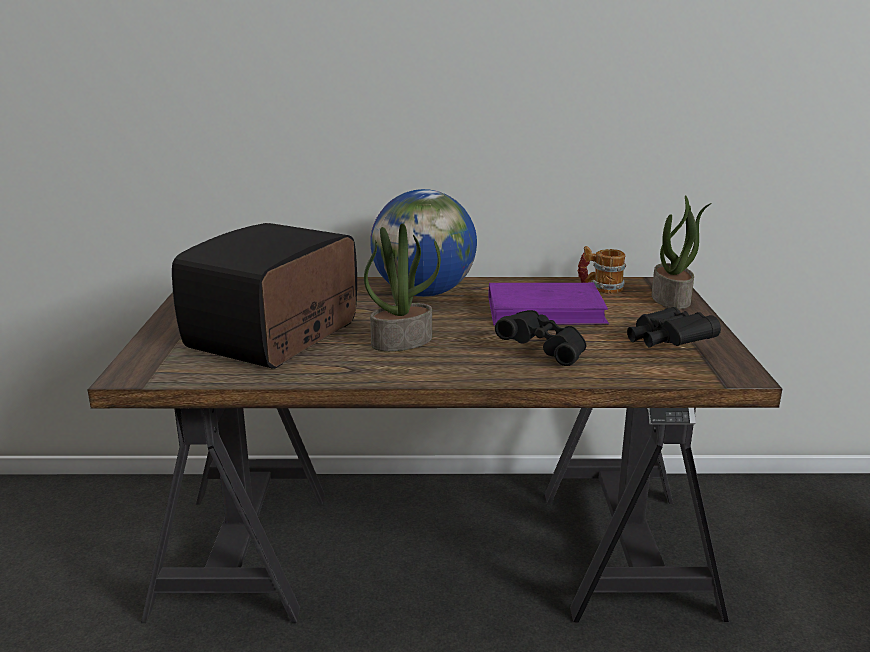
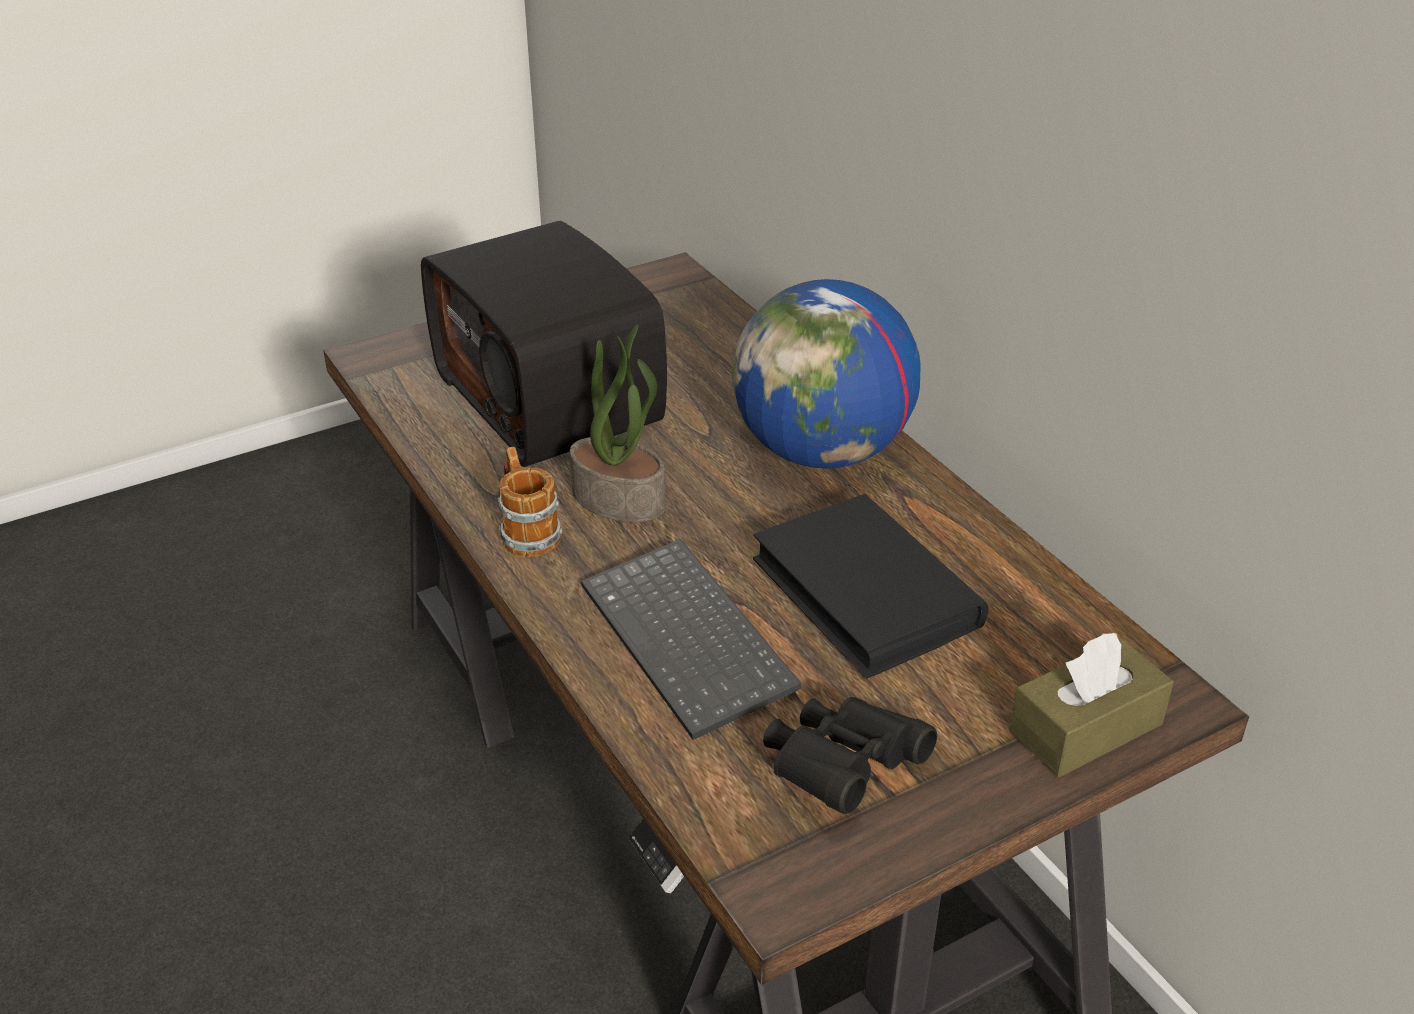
camera: 60 degrees right, 15 degrees up
(276, 336) = (553, 398): radio -> radio turned 120 degrees counterclockwise
(544, 351) = (692, 640): black binoculars -> keyboard
(546, 311) = (866, 593): purple book -> black book
(600, 288) = (1047, 623): mug -> mug (527, 531)
(672, 299) = (1085, 728): potted plant -> brown tissue box

